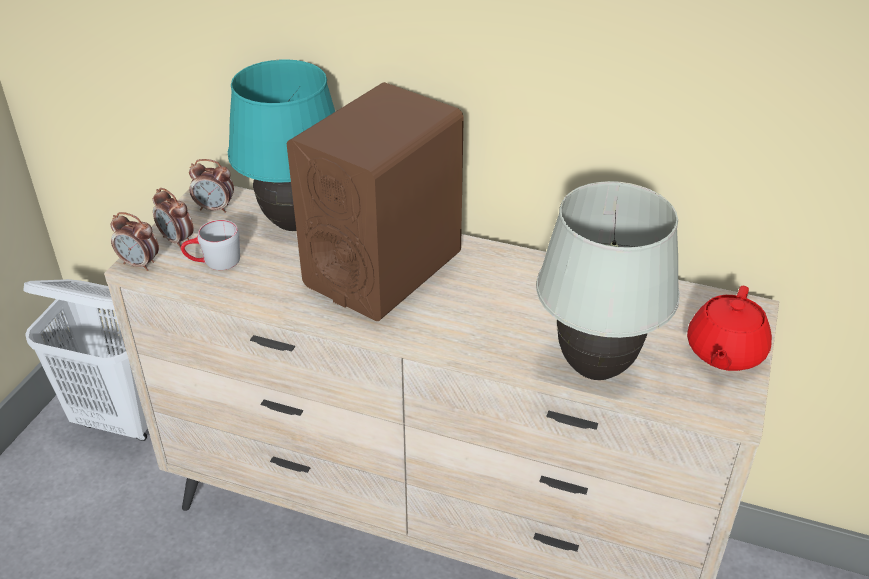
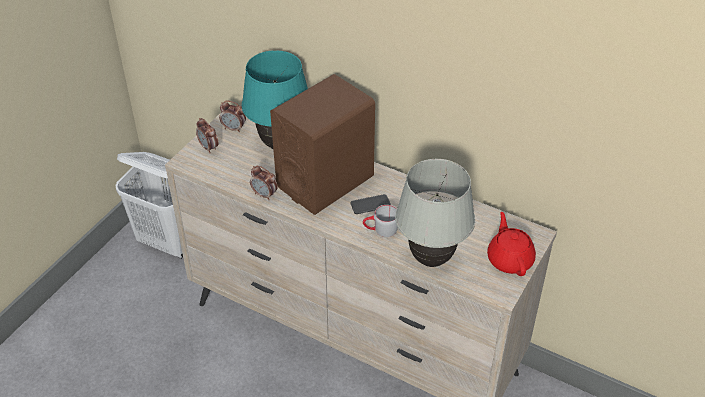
camera: 10 degrees right, 5 degrees up
(140, 264) = (185, 161): alarm clock -> alarm clock (264, 195)
(214, 262) = (228, 165): grey mug -> grey mug (380, 230)
(467, 295) = (370, 205): none -> phone
(724, 352) = (509, 259): red teapot -> red teapot turned 135 degrees clockwise

